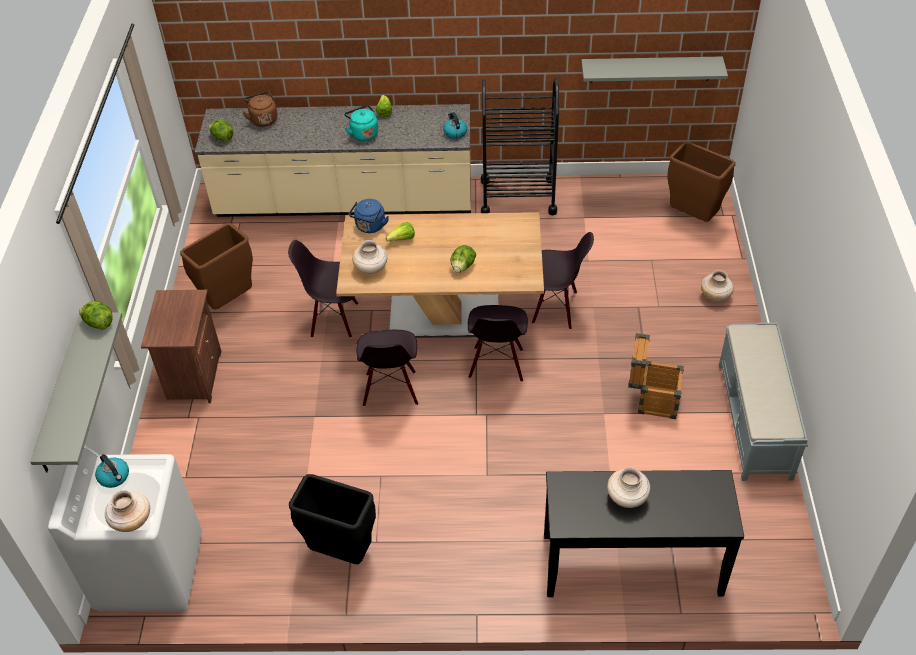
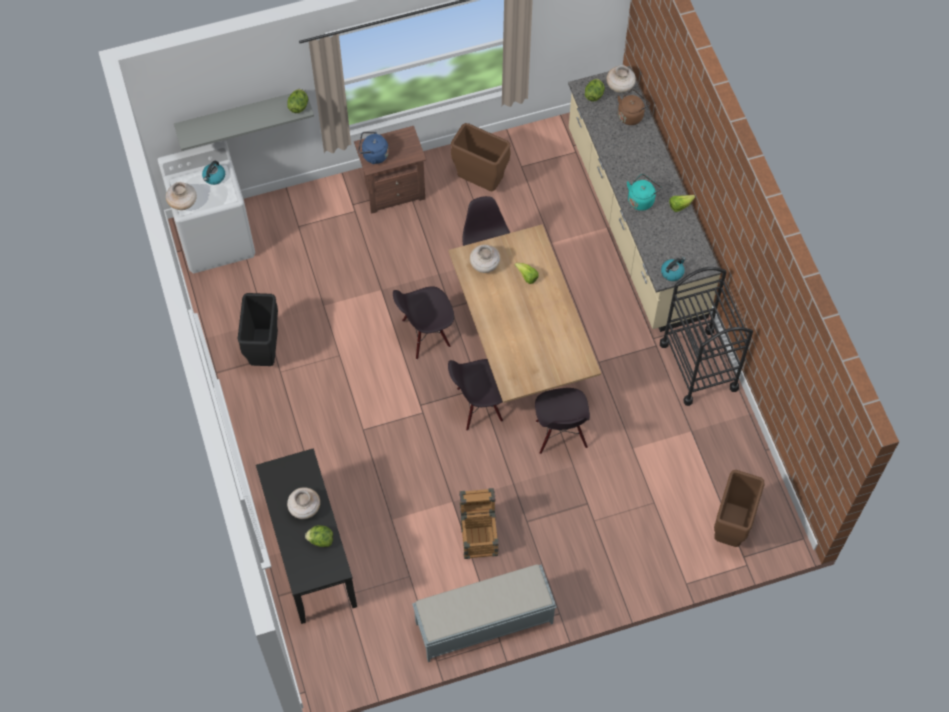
camera: 70 degrees right, 15 degrees up
(370, 227) = (533, 247): blue kettle -> blue kettle (373, 155)
(462, 267) = (510, 332): lettuce -> lettuce (320, 540)
(650, 69) = (798, 409): grey shelf -> none
(715, 296) = (625, 567): beige vase -> beige vase (620, 86)

